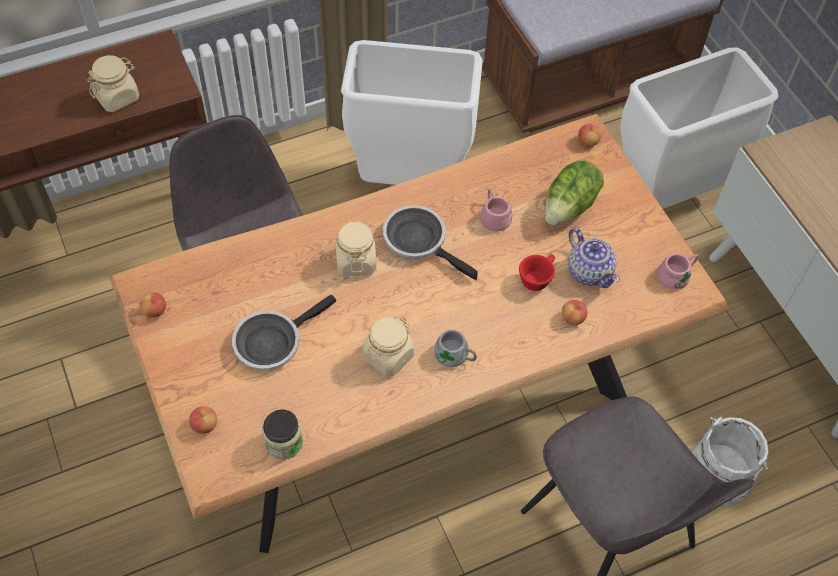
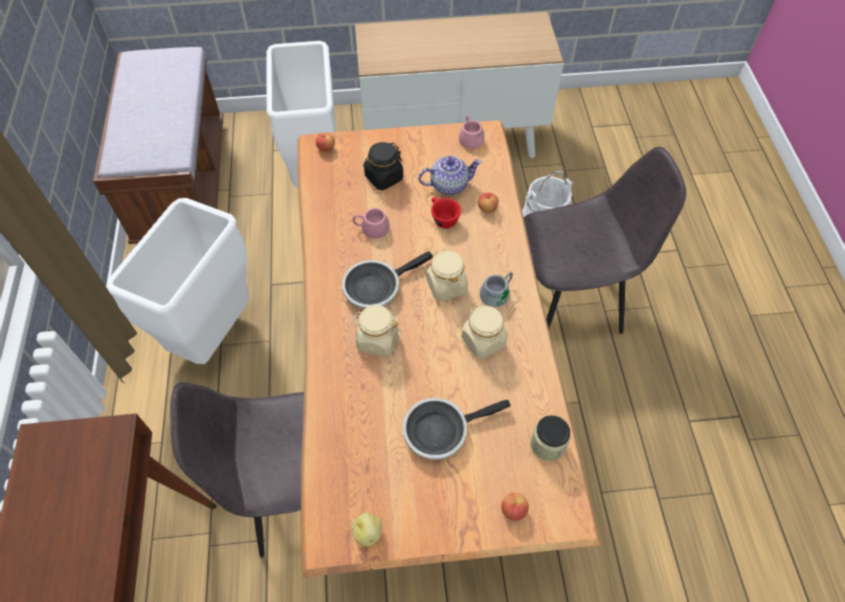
camera: 70 degrees left, 0 degrees up
(117, 97) = (89, 502): beige jar -> beige jar (446, 286)
(154, 311) = (368, 532): apple -> potato
(272, 342) = (440, 430): frying pan -> frying pan turned 90 degrees clockwise
(570, 206) = (383, 178): lettuce -> black jar

